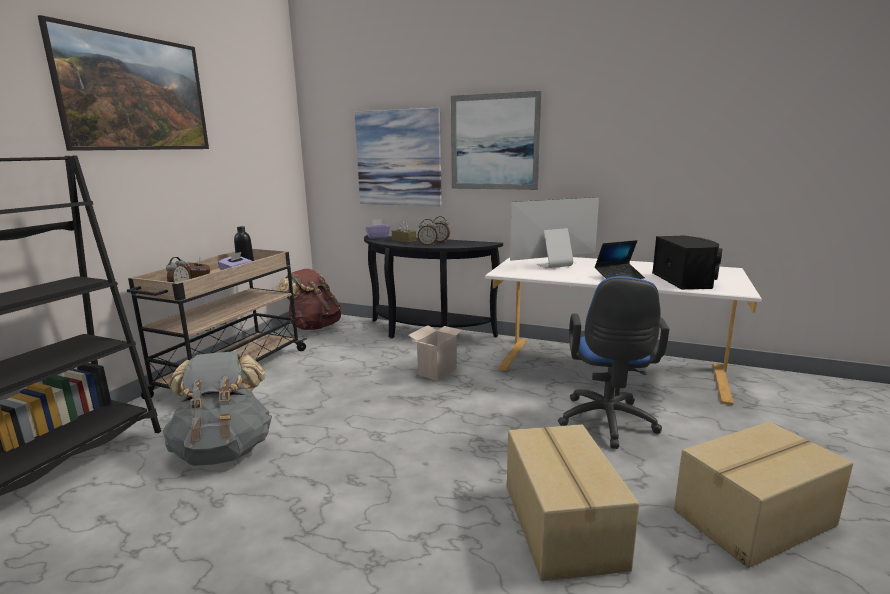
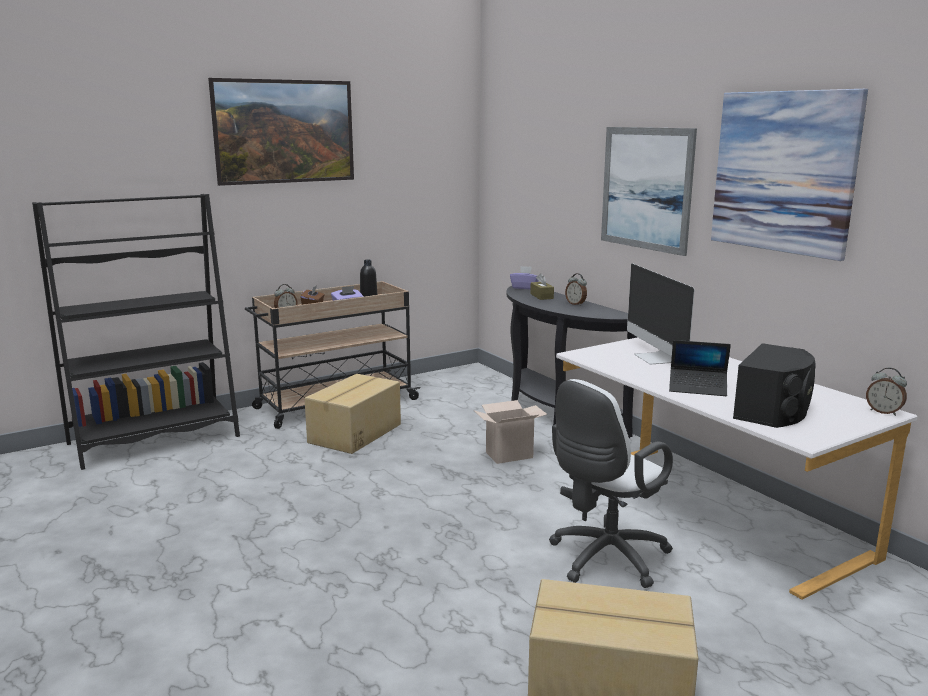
camera: 35 degrees right, 0 degrees up
(224, 450) = (262, 464): grey backpack -> none
(314, 327) = (454, 378): brown backpack -> none
(398, 158) = (557, 196): picture -> picture (783, 172)
(428, 245) = (552, 306): alarm clock -> alarm clock (883, 412)
(553, 266) = (657, 358): monitor -> monitor turned 120 degrees counterclockwise
(560, 525) = (422, 611): cardboard box -> cardboard box (354, 433)
(607, 424) = (604, 559): blue office chair -> white office chair

